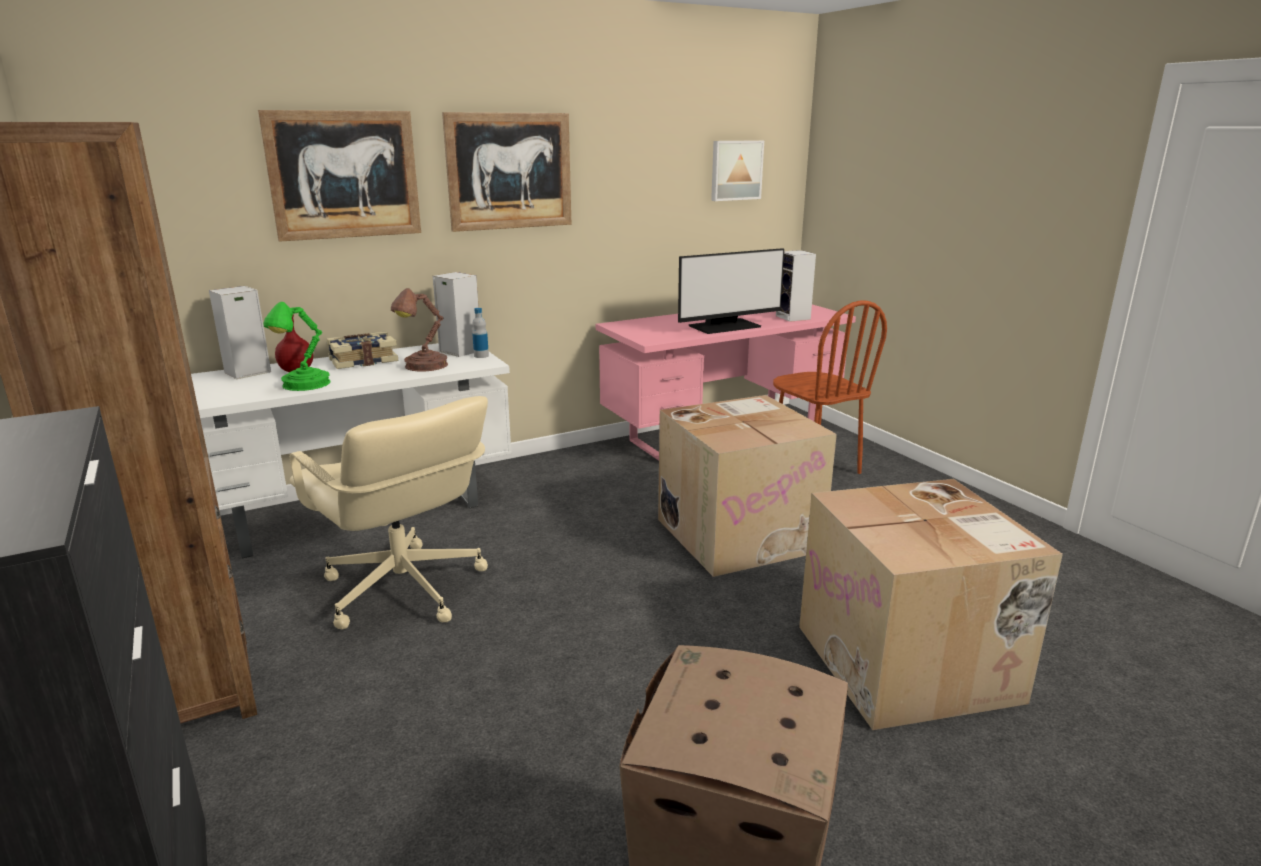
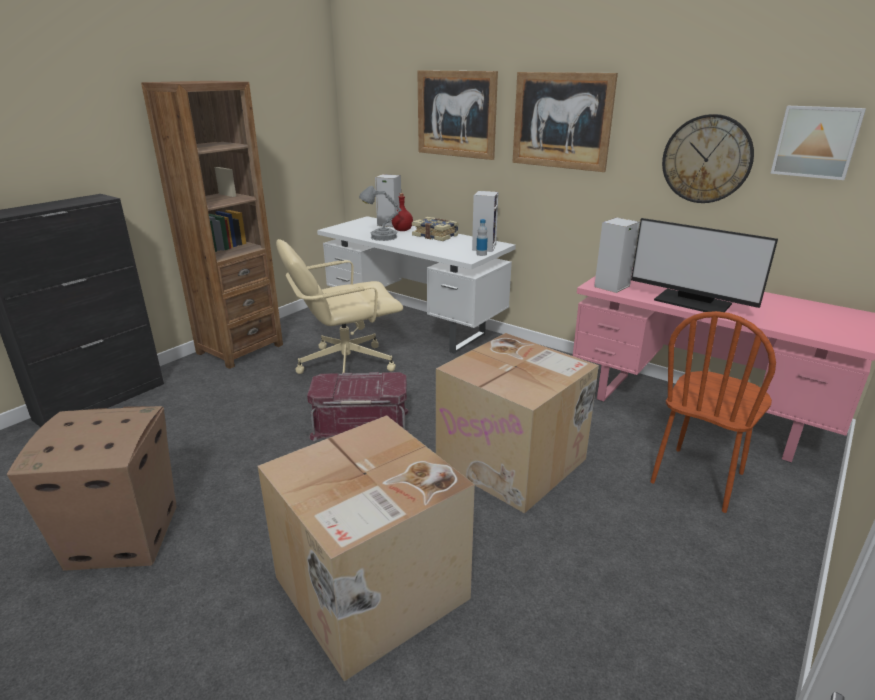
camera: 65 degrees right, 5 degrees up
(304, 385) = (381, 237): green table lamp -> grey table lamp
(403, 590) = (345, 364): beige office chair -> beige office chair turned 45 degrees clockwise
(424, 366) = (442, 248): brown table lamp -> none
(586, 608) = (361, 423): none -> red storage box
(662, 196) = (706, 159): none -> wall clock
(794, 318) = (792, 324): speaker -> speaker (612, 287)

